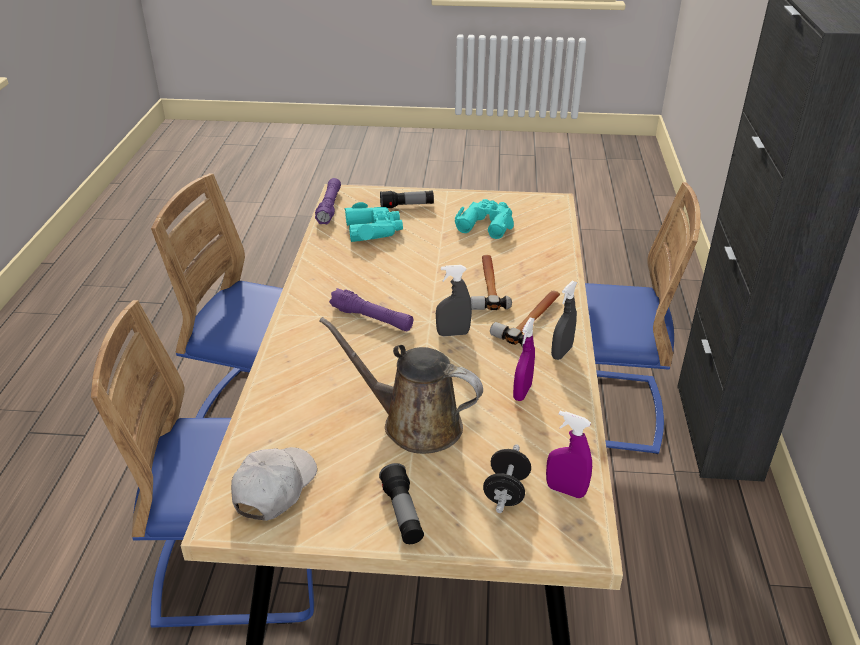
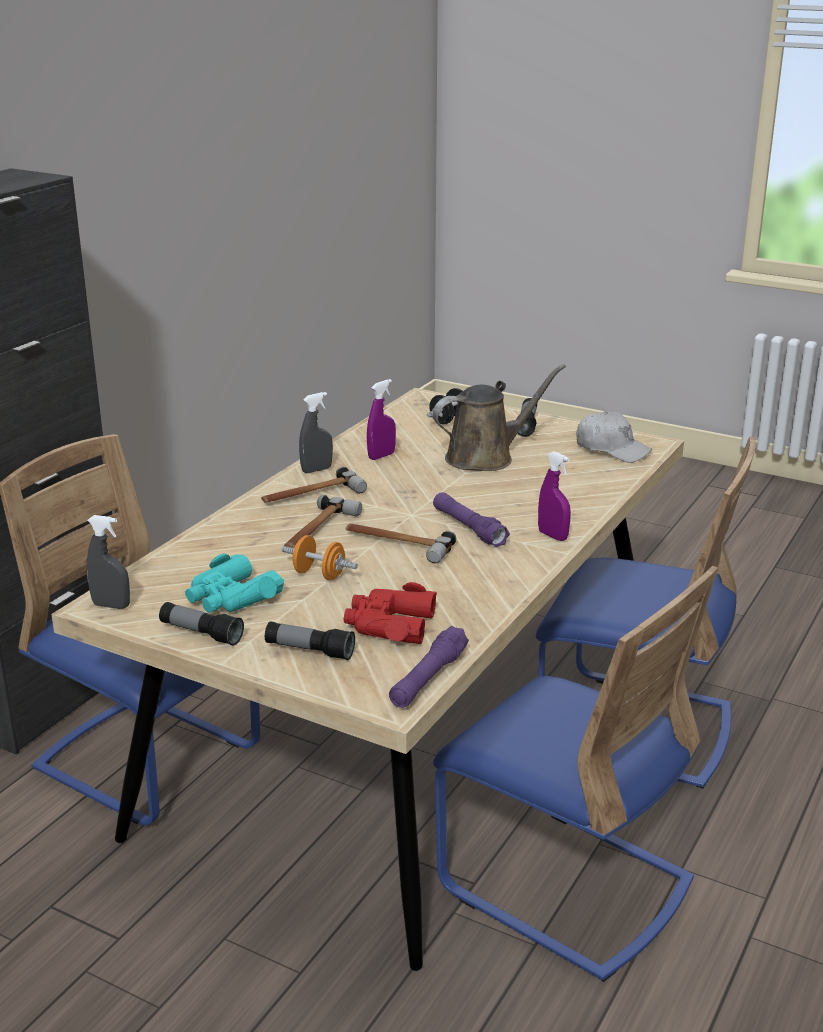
camera: 155 degrees left, 10 degrees down
(274, 488) = (612, 449): white cap -> white cap turned 105 degrees counterclockwise
(374, 230) = (389, 624): turquoise binoculars -> red binoculars
(414, 423) = (485, 457): brown watering can -> brown watering can turned 75 degrees counterclockwise
(417, 288) = (397, 544): none -> hammer
(448, 251) = (319, 574): none -> orange dumbbell
(453, 333) = (398, 501): grey spray bottle -> grey spray bottle (111, 605)
(476, 201) = (201, 633): none -> flashlight
(565, 490) = (409, 413): purple spray bottle -> purple spray bottle (552, 536)

